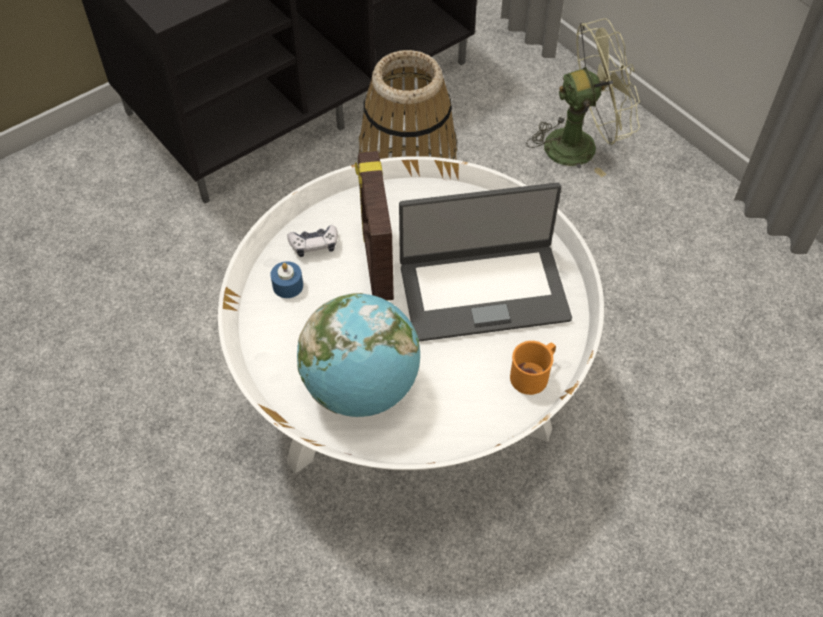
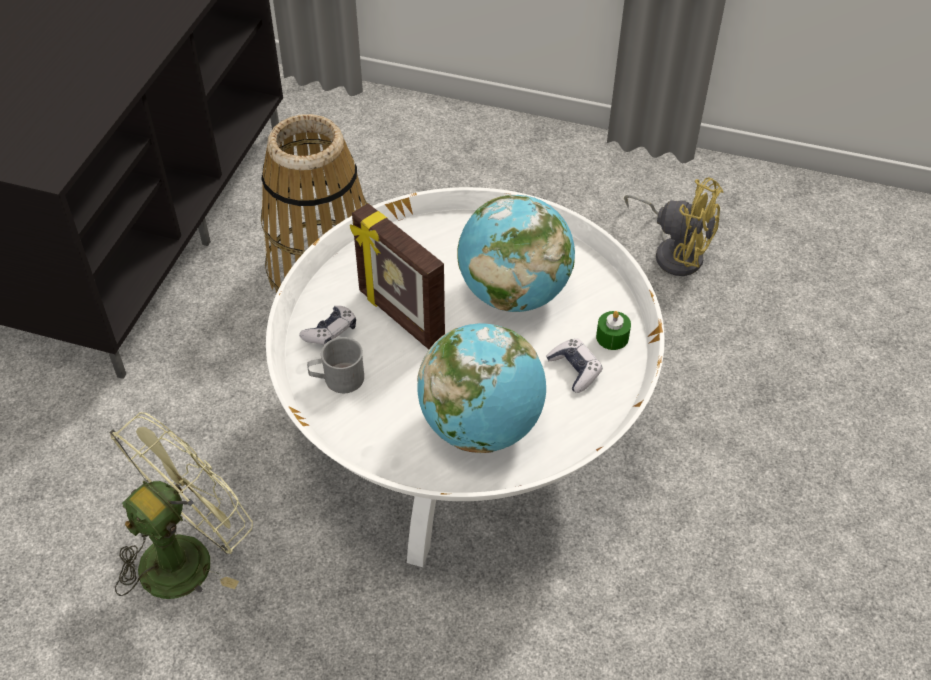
camera: 35 degrees left, 5 degrees down
(288, 285) = (337, 379): blue candle -> grey mug
(477, 384) = (574, 370): none -> game controller
(483, 290) = (514, 293): laptop -> globe
(533, 374) = (612, 337): orange mug -> green candle
(581, 144) = (443, 156): green fan -> green fan (186, 553)
(719, 330) = (674, 252): none -> yellow fan

